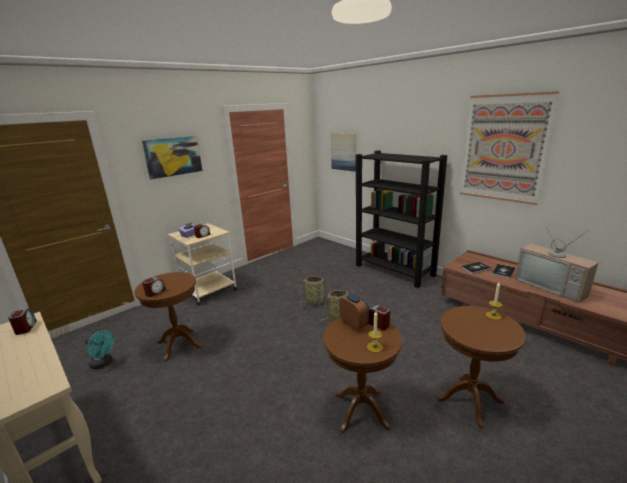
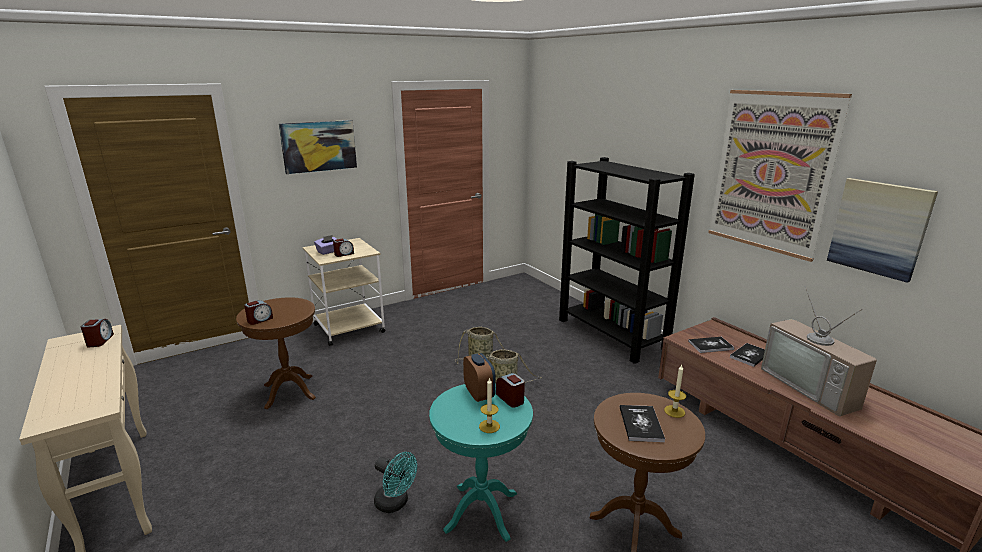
camera: 10 degrees right, 0 degrees up
(103, 363) = (195, 400): turquoise fan -> turquoise fan (395, 503)
(343, 151) = (563, 154): picture -> picture (879, 228)
(361, 410) = (481, 511): brown side table -> turquoise side table
(477, 328) = (641, 424): none -> book

